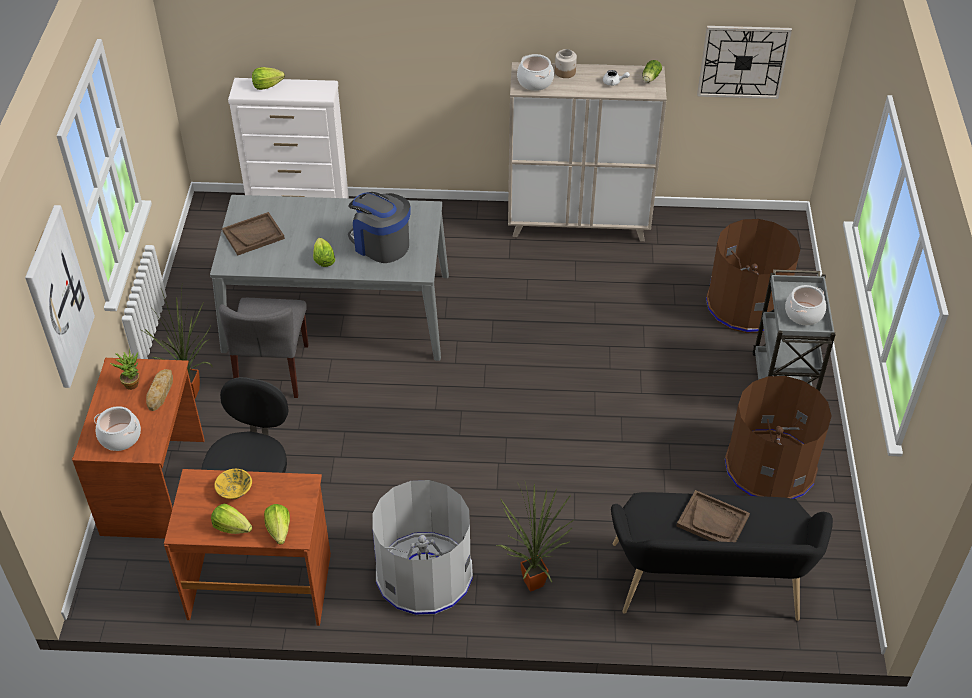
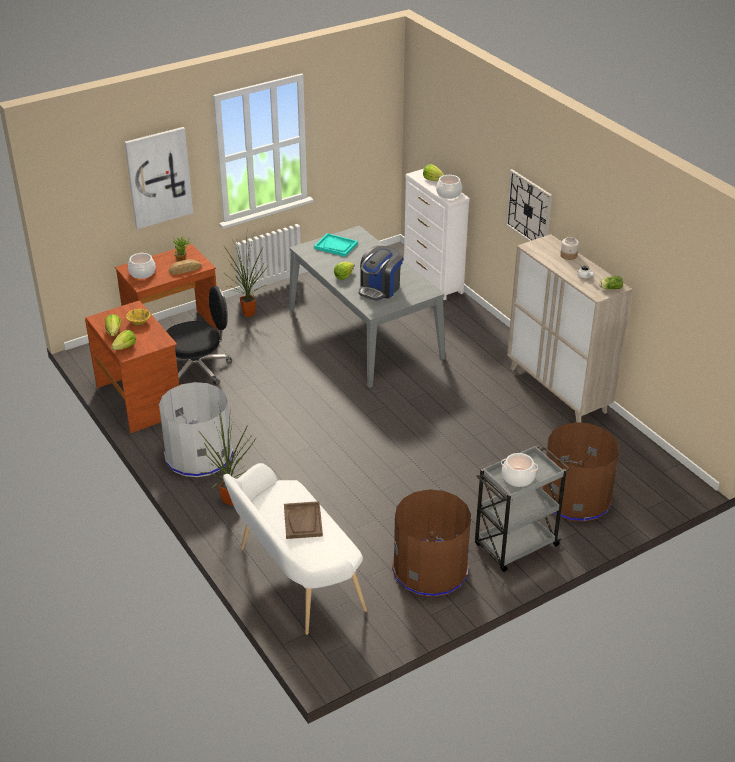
camera: 55 degrees right, 10 degrees down
(253, 235) = (336, 246): brown tray -> turquoise tray
(273, 370) = (295, 332): grey chair -> none
(380, 244) = (380, 288): coffee machine -> coffee machine turned 150 degrees counterclockwise
(535, 82) = (542, 249): cooking pot -> cooking pot (448, 194)
(707, 589) = (294, 580): black bench -> white bench
(743, 61) = (684, 317): wall clock -> wall clock (529, 210)

